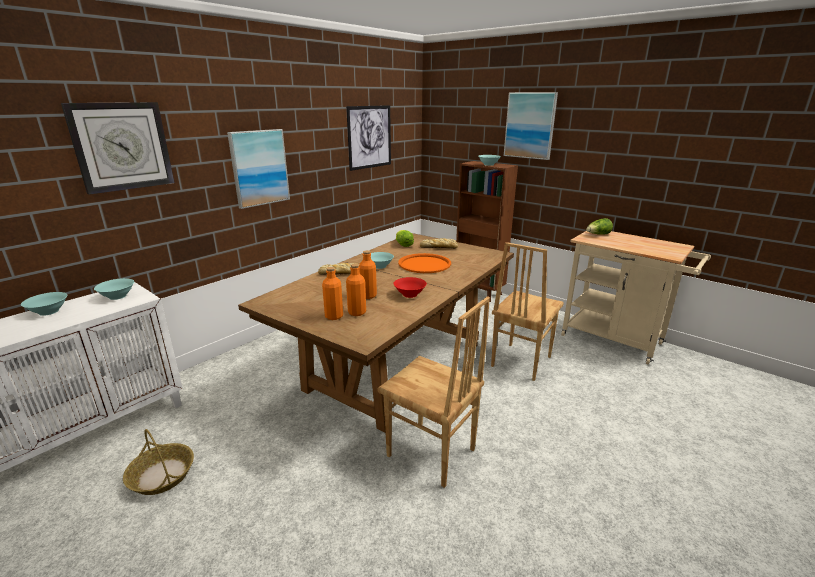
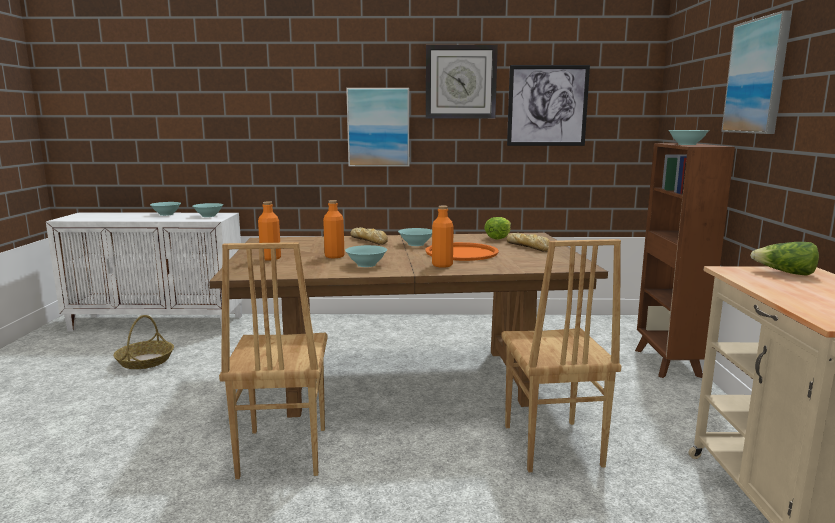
camera: 50 degrees right, 10 degrees down
(122, 146) = (250, 94): wall clock -> wall clock (460, 82)
(357, 312) = (290, 261): orange bottle -> orange bottle (442, 265)
(409, 294) = (366, 265): red bowl -> turquoise bowl
(520, 361) = (550, 446): brown chair -> brown chair turned 90 degrees counterclockwise

